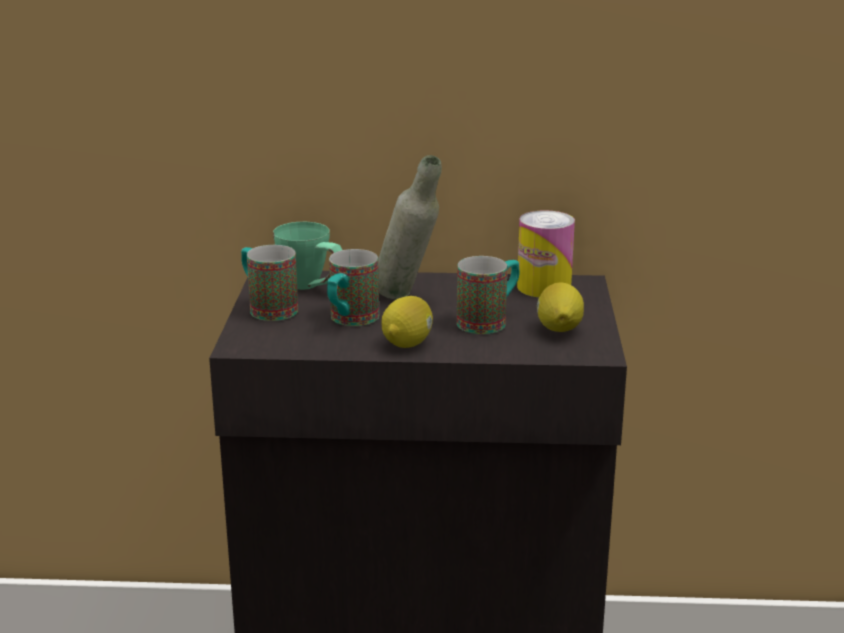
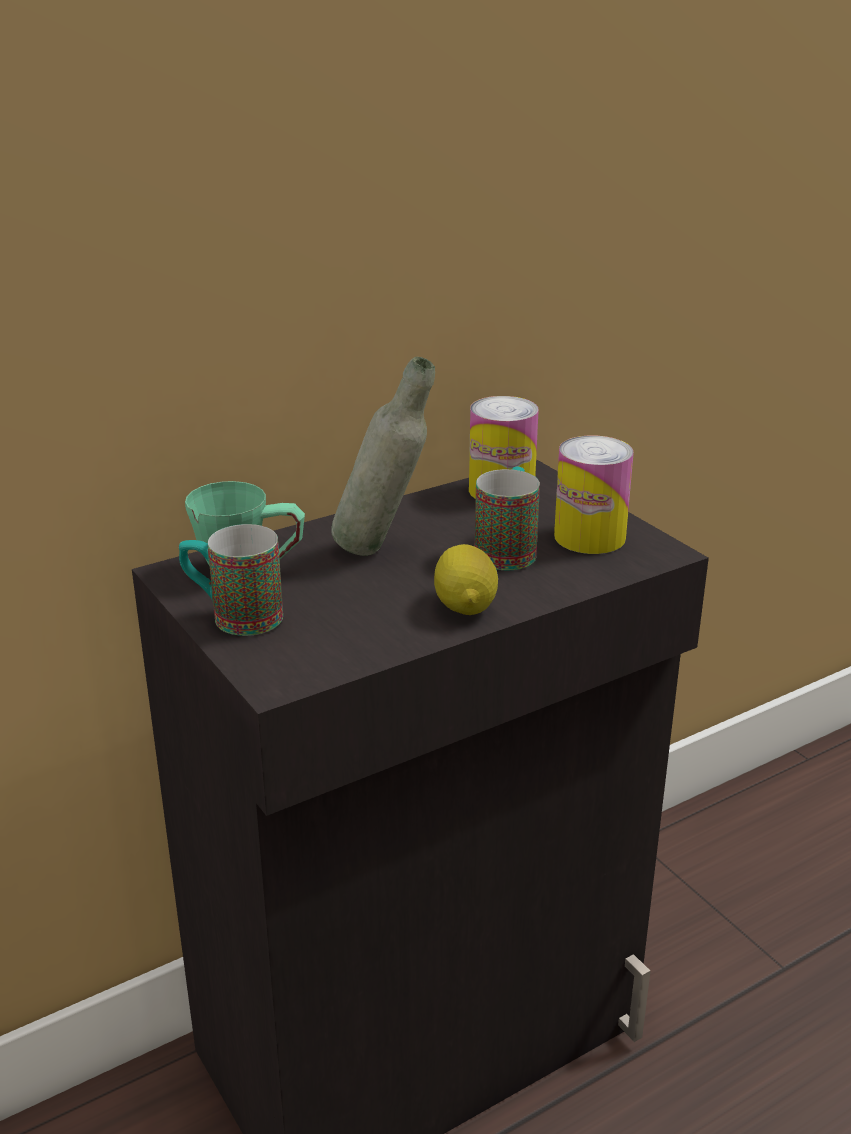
camera: 35 degrees left, 5 degrees up
(349, 321) = (358, 600): mug -> none
(558, 330) = (589, 537): lemon -> can

